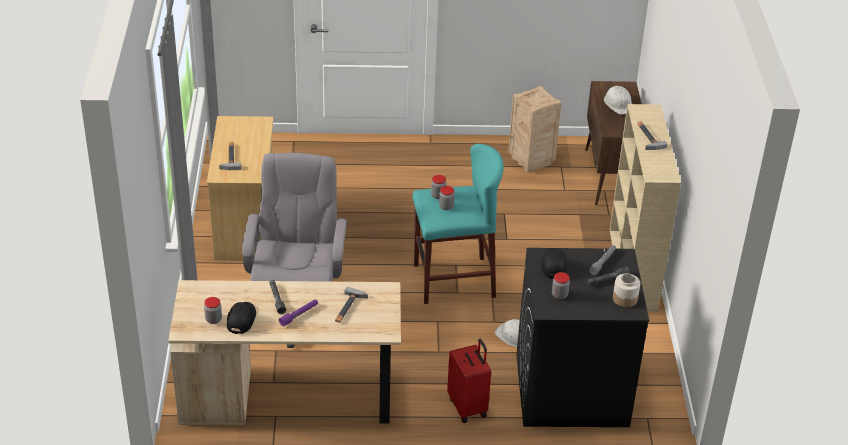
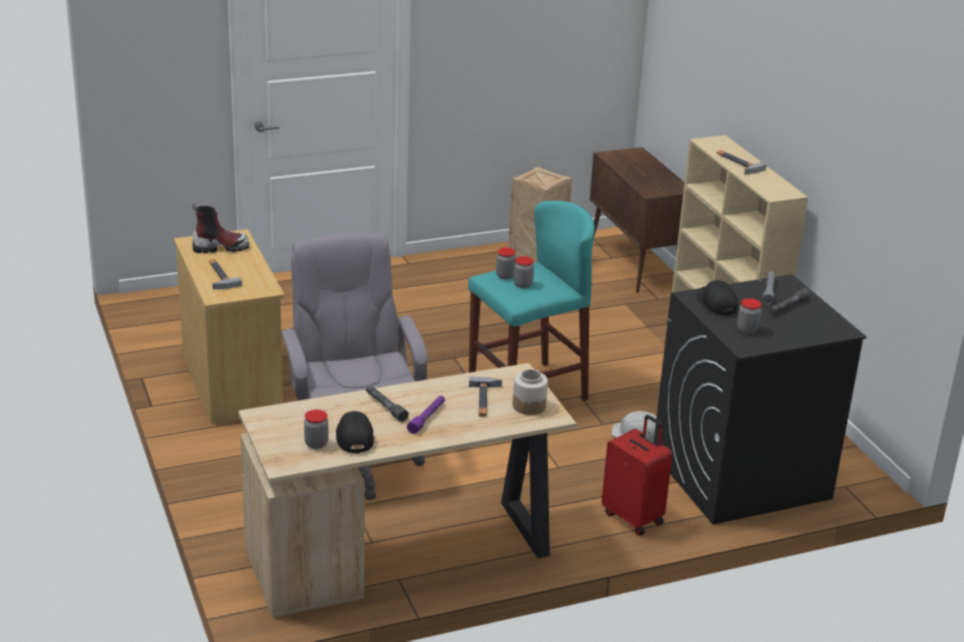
camera: 20 degrees left, 10 degrees down
(244, 131) = (220, 248): none -> boot
(618, 104) = (639, 168): white hard hat -> none
(625, 298) = (822, 321): jar -> jar (529, 406)

